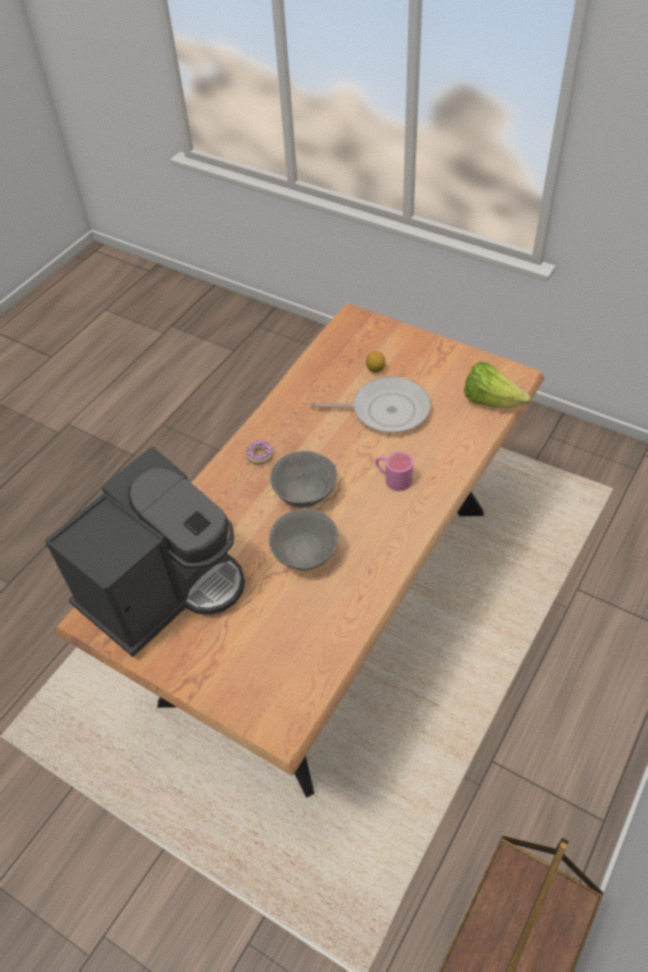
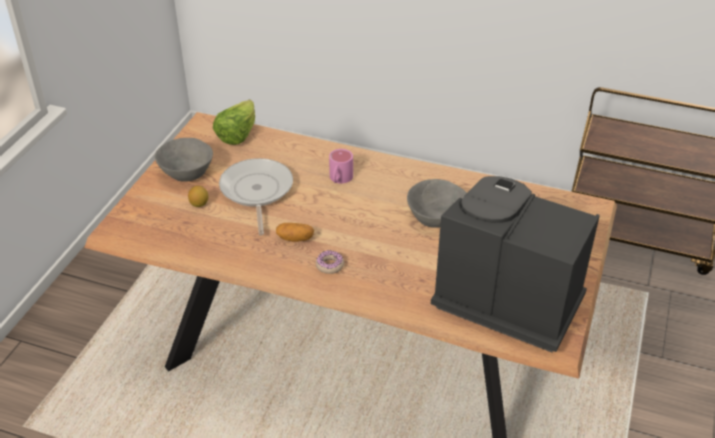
camera: 105 degrees left, 10 degrees down
(304, 494) = (371, 228): grey bowl -> grey bowl (187, 173)
(305, 433) = (295, 238): none -> potato

